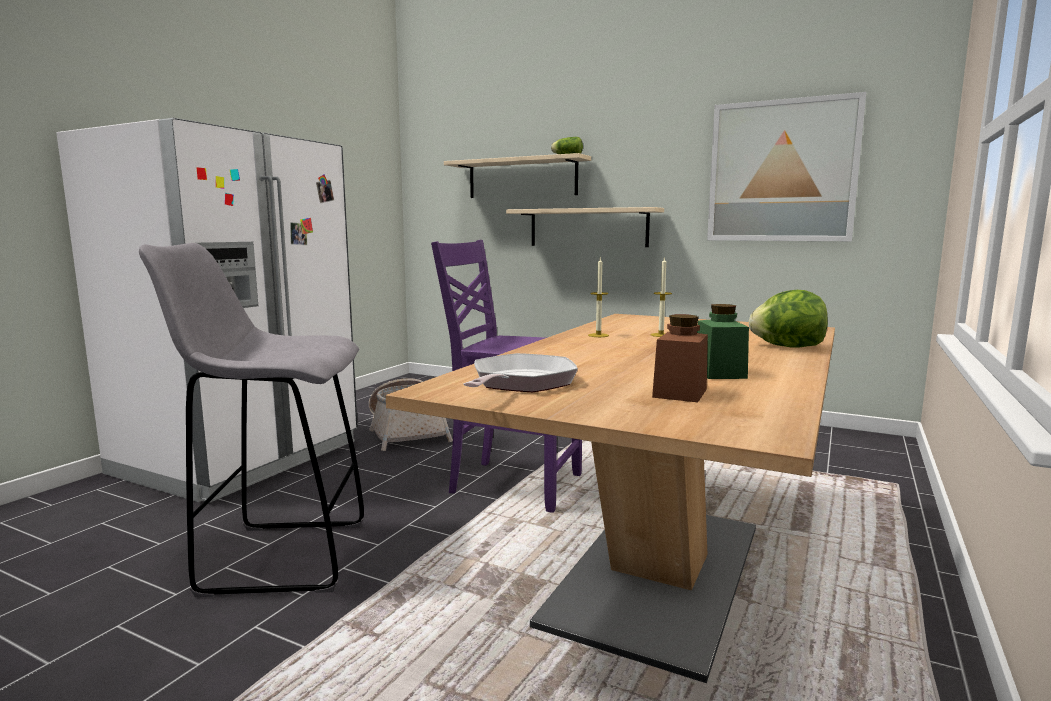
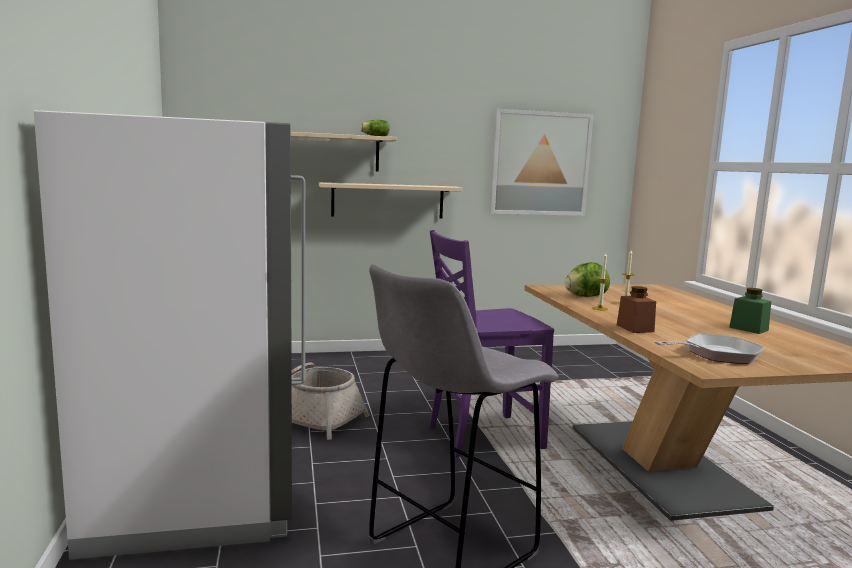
camera: 40 degrees left, 0 degrees up
(520, 383) = (717, 355): frying pan -> frying pan turned 90 degrees clockwise
(680, 393) = (784, 345): brown jar -> brown jar (635, 328)
(787, 347) = (703, 304): lettuce -> lettuce (585, 296)

